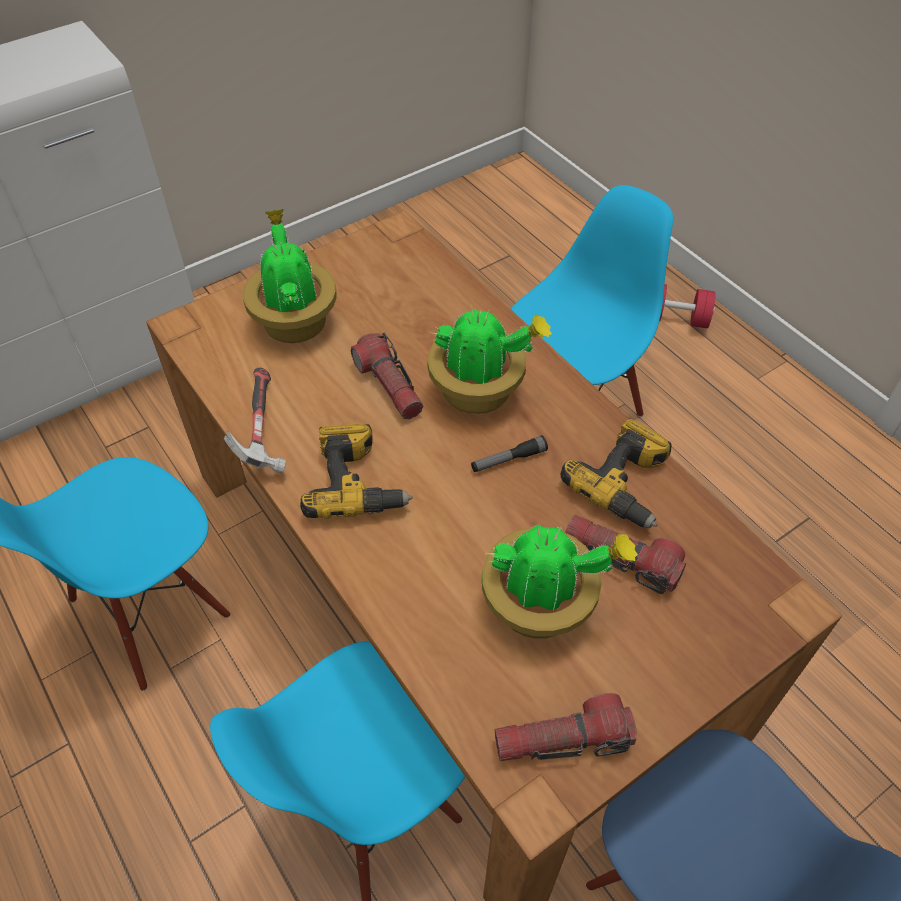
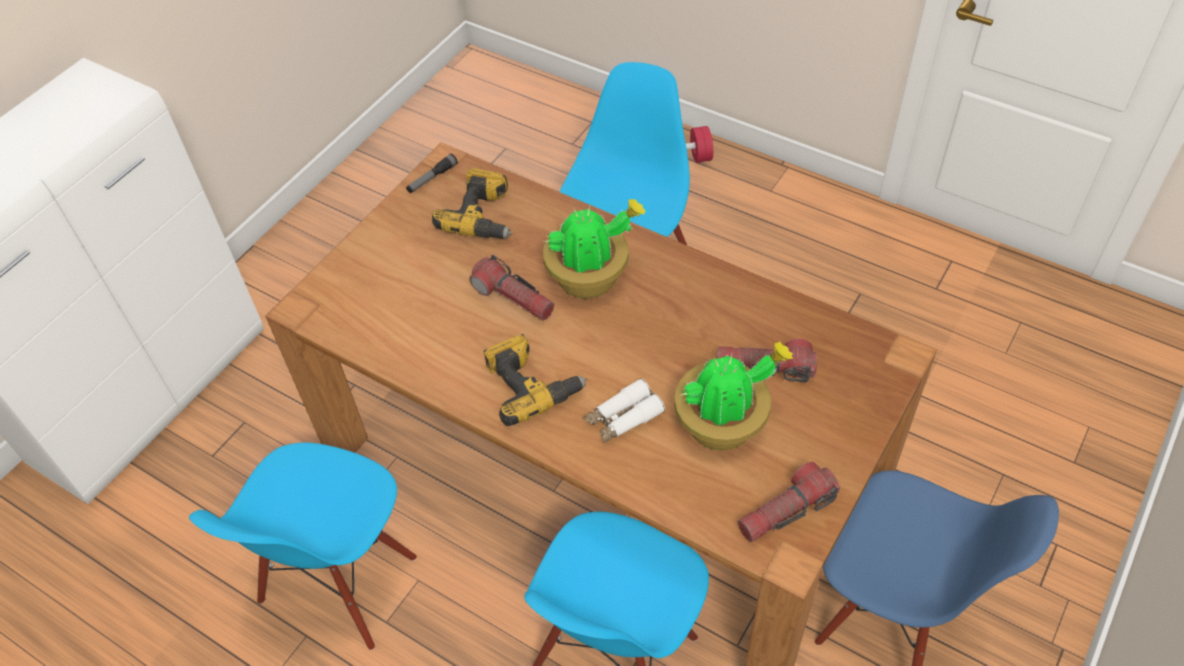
camera: 20 degrees left, 0 degrees up
(261, 431) = (426, 372): hammer -> none
(294, 320) = (400, 271): potted plant -> none
(434, 555) = (623, 418): none -> white binoculars
(508, 460) = (642, 324): flashlight -> flashlight (432, 178)
(625, 484) = (740, 310): power drill -> power drill (483, 216)

